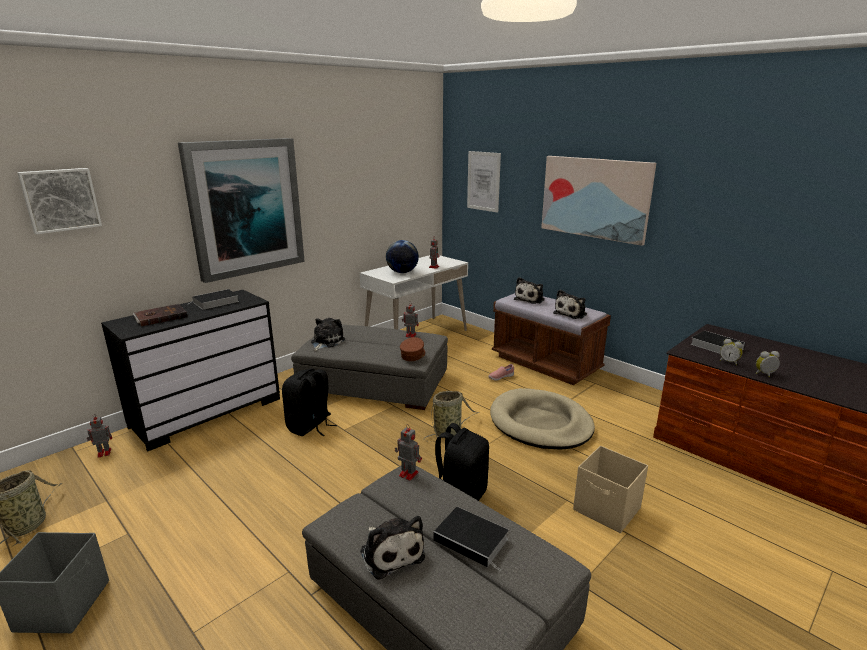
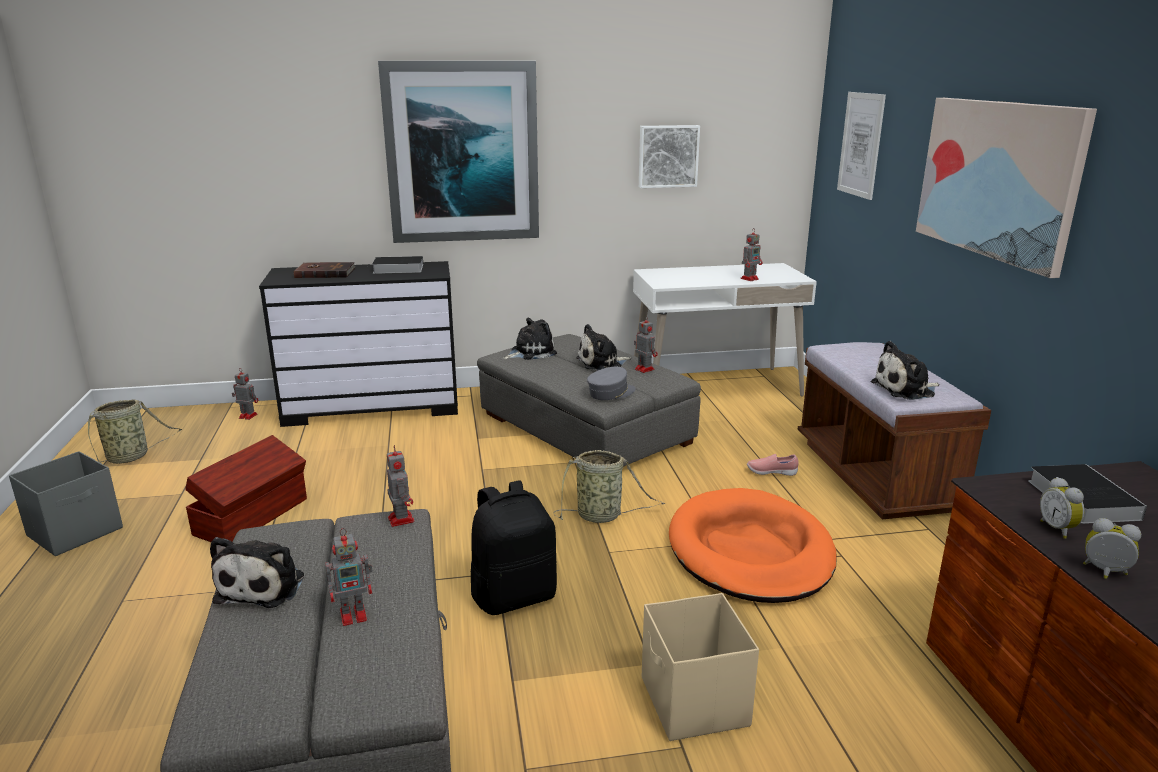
camera: 35 degrees right, 0 degrees up
(60, 200) = (242, 121): picture -> picture (668, 156)
(219, 524) = (253, 516): none -> brown storage box
(310, 426) = (451, 453): black backpack -> none
(402, 272) = (690, 278): globe -> none
(413, 355) = (611, 393): brown cap -> grey cap
(473, 540) = (355, 614): book -> toy robot
(530, 299) = (867, 355): plush toy -> plush toy (602, 363)
(540, 423) = (750, 551): beige dog bed -> orange dog bed

